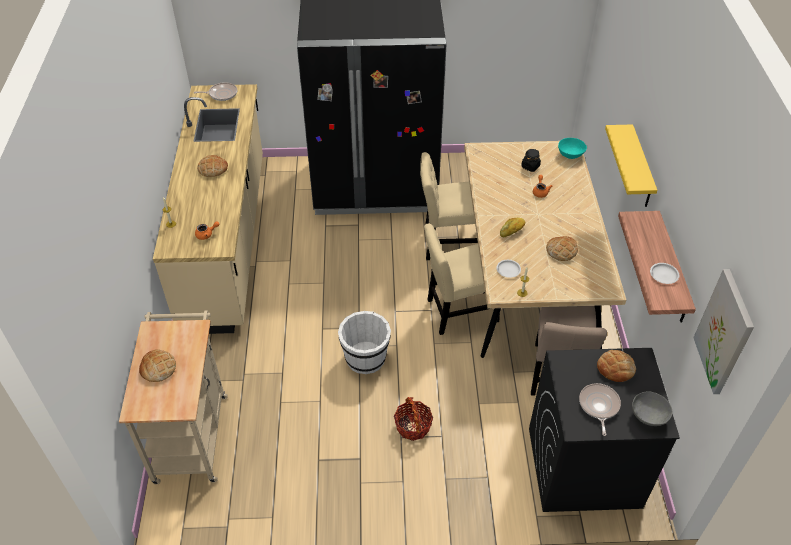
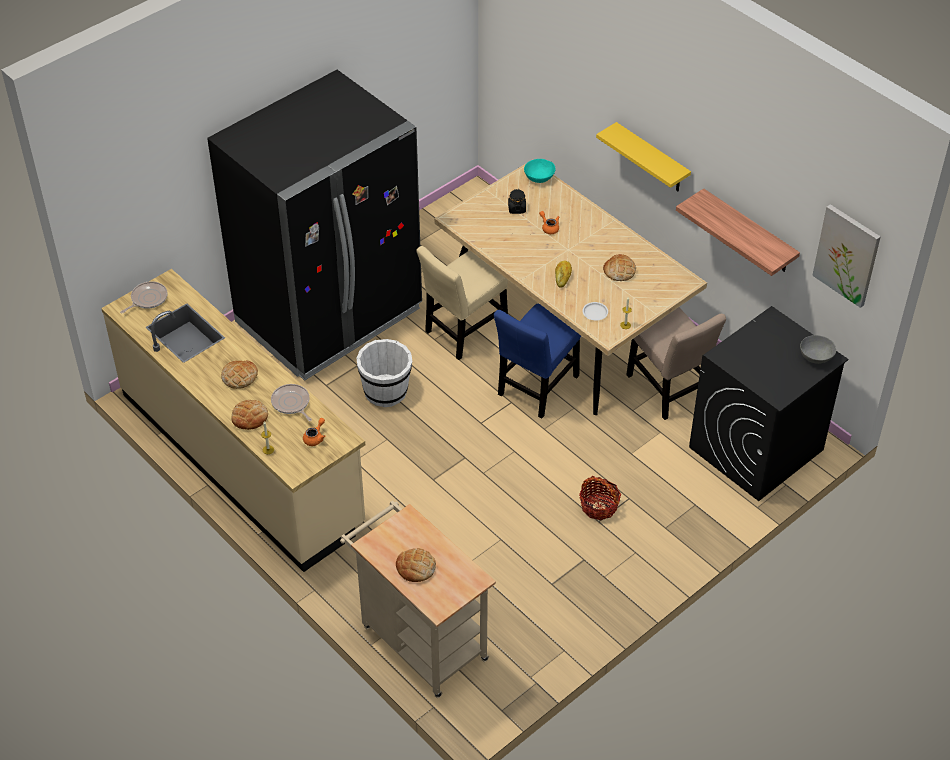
camera: 40 degrees left, 0 degrees up
(365, 359) = (500, 479): white bucket -> white bucket (386, 392)
(458, 312) = (536, 388): beige chair -> blue chair
(598, 406) = (777, 371): frying pan -> frying pan (291, 403)
(615, 368) = (762, 337): bread -> bread (250, 417)
(663, 274) = (755, 239): white plate -> none

